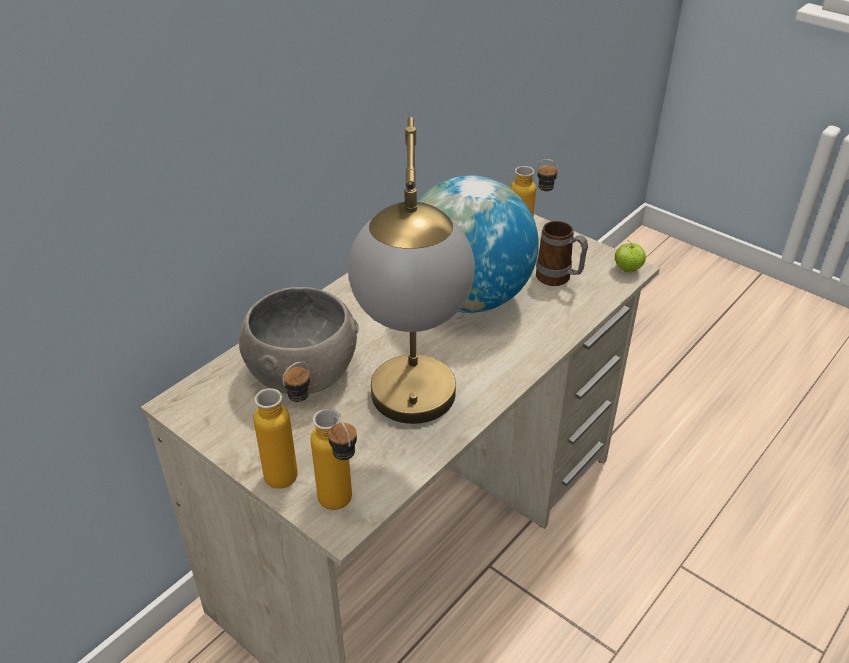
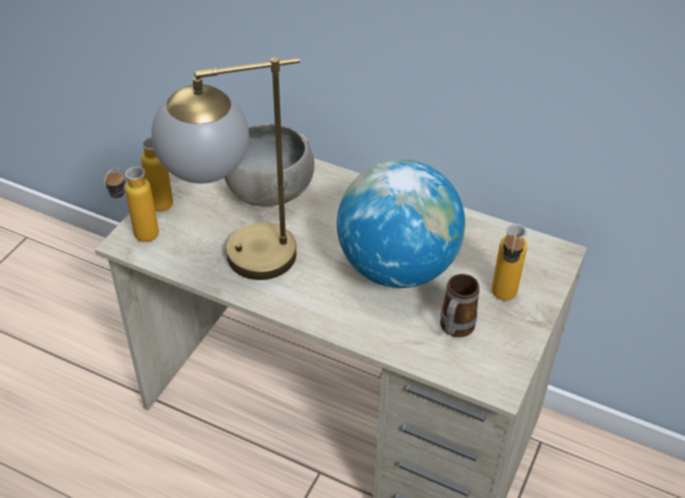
camera: 75 degrees right, 5 degrees up
(627, 269) = (497, 385): apple -> none

